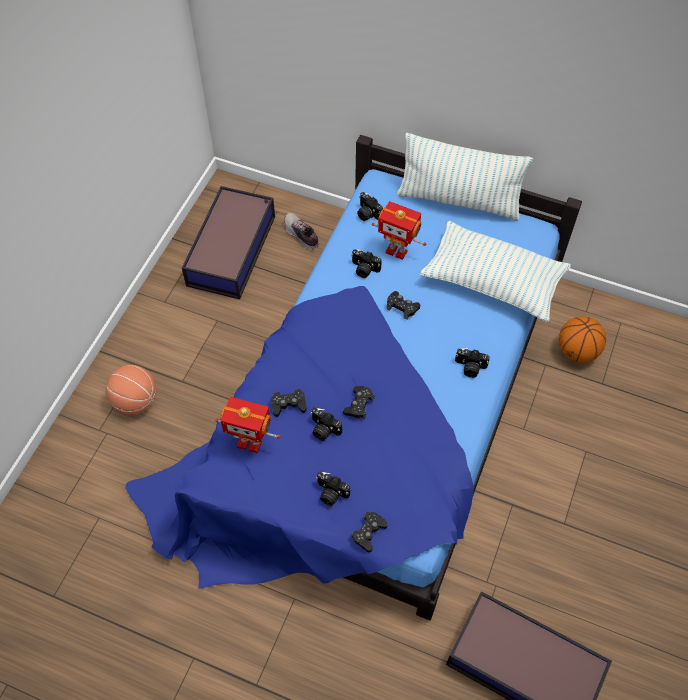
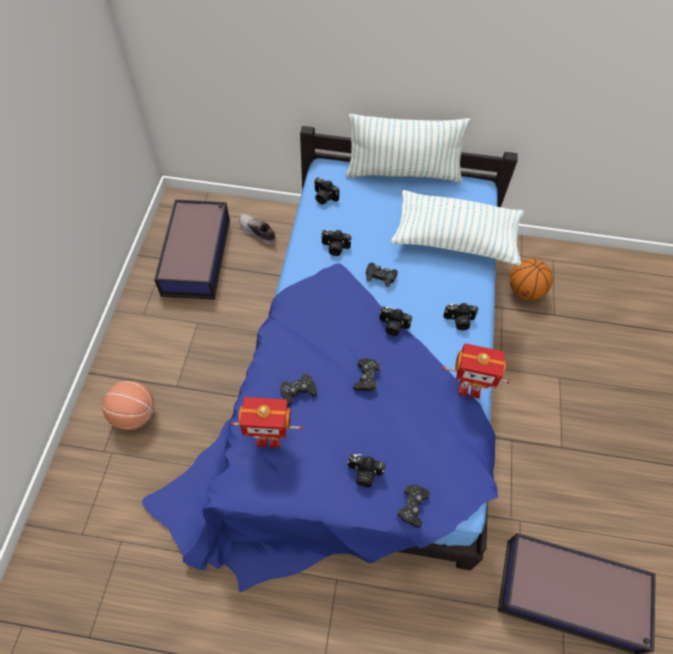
camera: 15 degrees left, 0 degrees up
(323, 430) = (339, 410): camera -> camera (392, 326)
(397, 251) = (360, 226): toy robot -> toy robot (469, 388)

